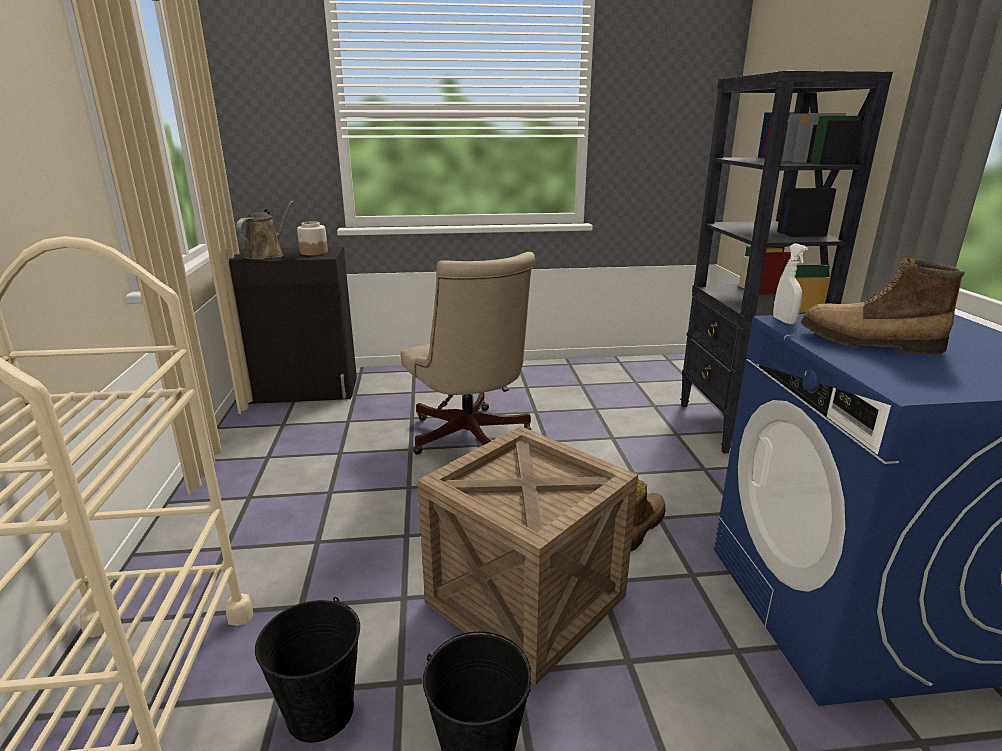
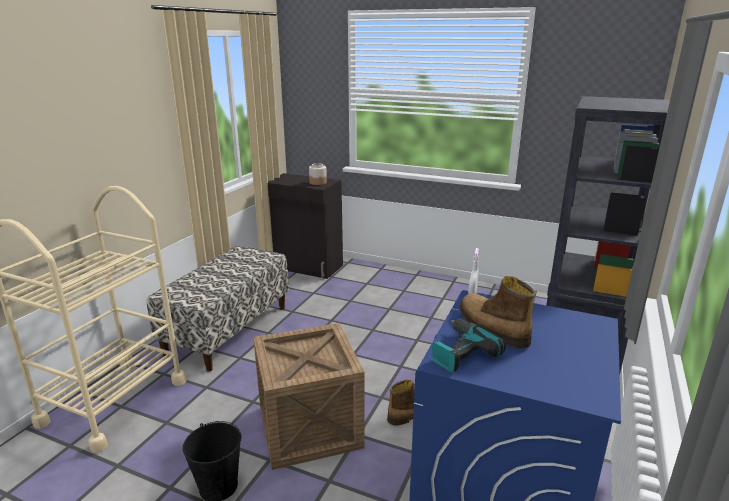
camera: 30 degrees right, 0 degrees up
(257, 508) = (228, 330): none -> bench
(267, 255) = (291, 181): brown watering can -> none
(319, 712) = (174, 437): black bucket -> none
(470, 439) = (370, 324): beige office chair -> none
(899, 374) = (460, 352): none -> power drill

